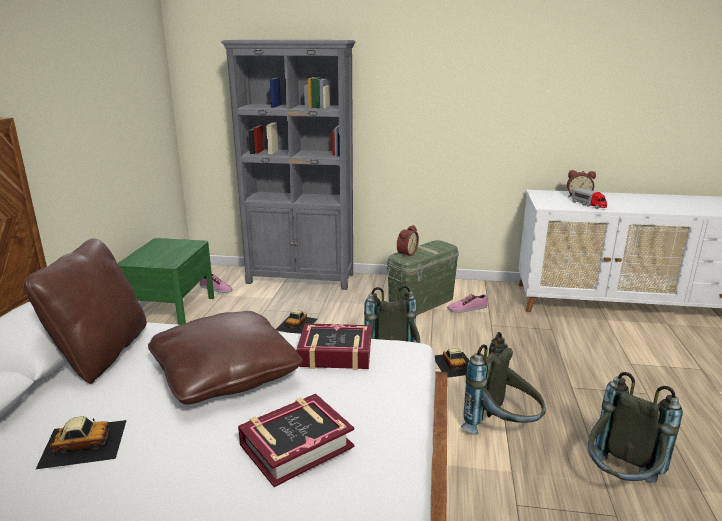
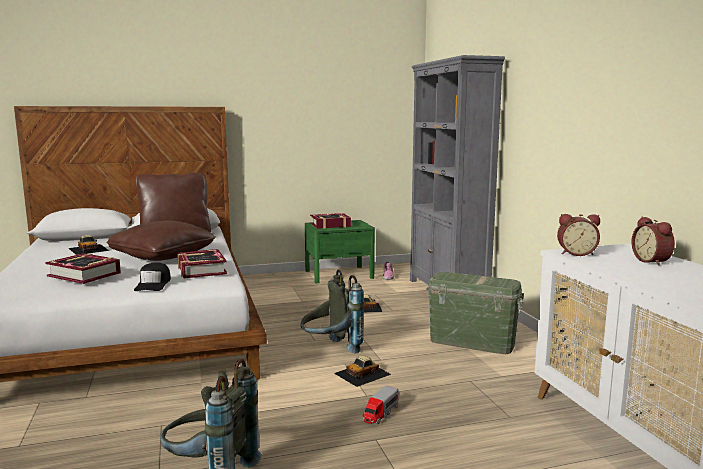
camera: 65 degrees right, 10 degrees down
(157, 255) = (330, 225): none -> book
(380, 392) = (153, 284): none -> black cap
(405, 253) = (454, 275): alarm clock -> alarm clock (576, 253)
(467, 308) = (493, 364): shoe -> none
(502, 429) = (265, 408): grey backpack -> none
(589, 204) = (621, 266): toy truck -> toy truck (380, 413)

